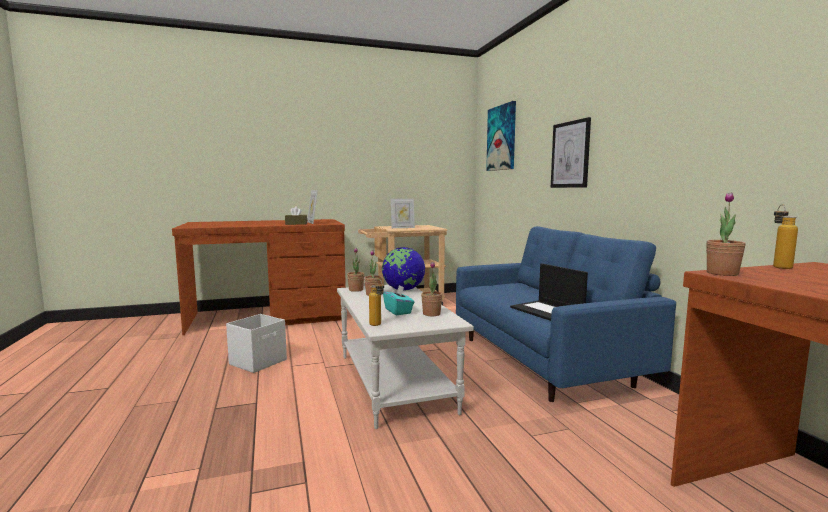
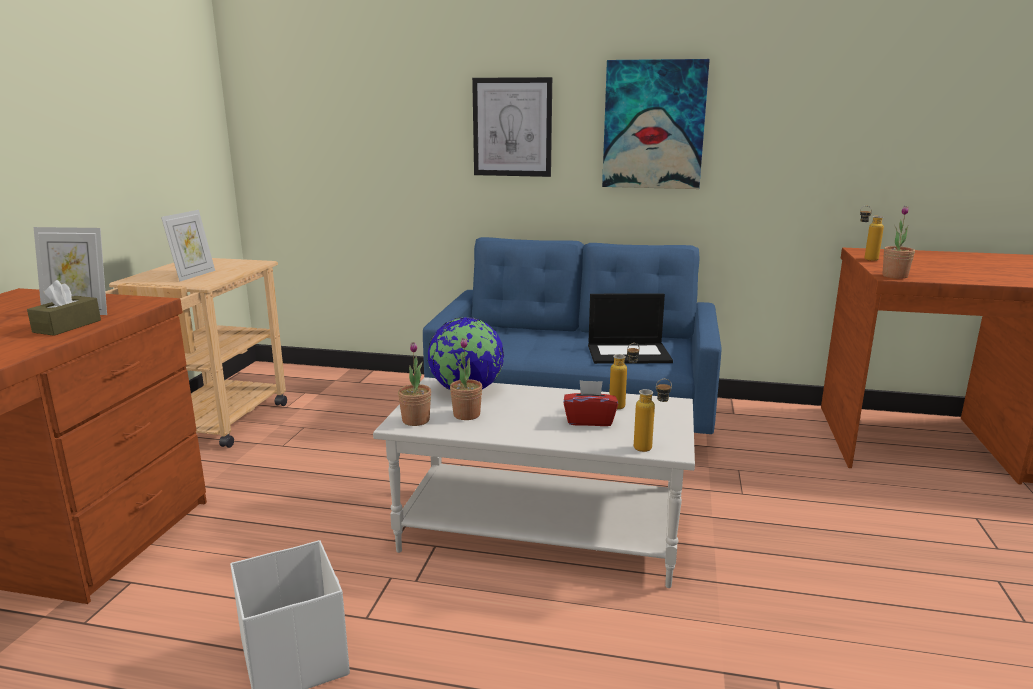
camera: 60 degrees left, 10 degrees up
(398, 311) = (589, 420): turquoise tissue box -> red tissue box
(431, 314) = (623, 405): potted plant -> bottle
(501, 138) = (319, 80): picture -> picture (654, 125)

